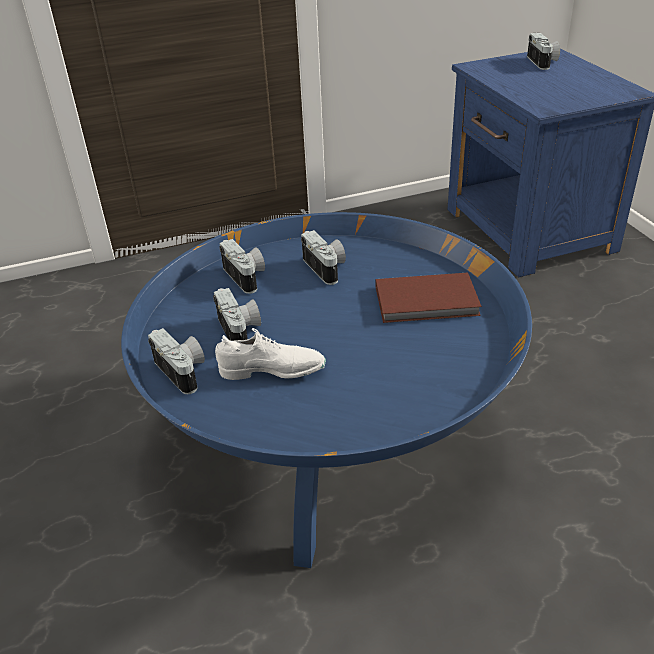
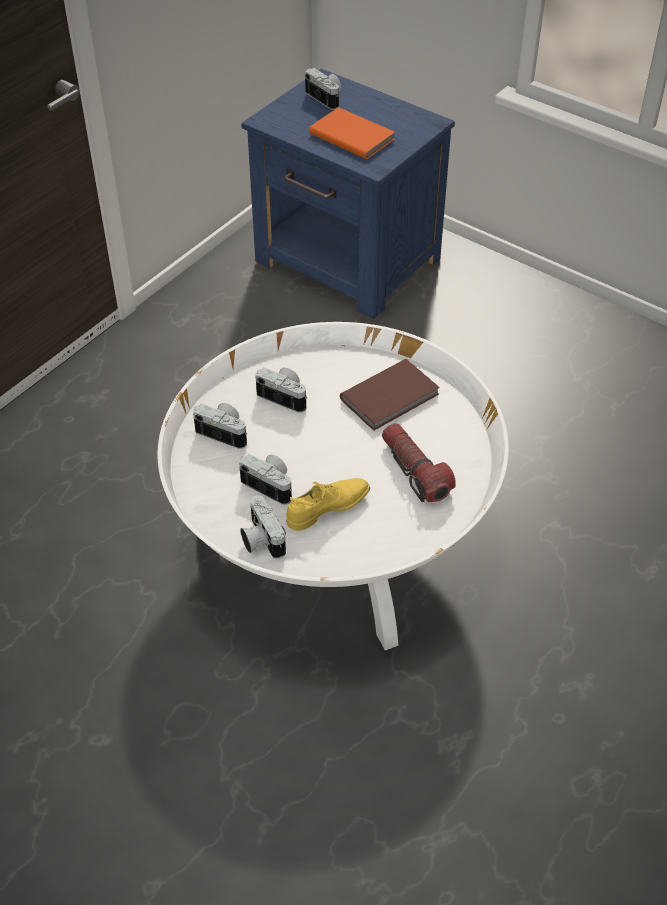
camera: 35 degrees left, 10 degrees up
(184, 371) = (260, 539): camera -> camera turned 135 degrees counterclockwise
(272, 370) = (327, 508): white shoe -> yellow shoe
(332, 438) = (333, 540): blue coffee table -> white coffee table
(391, 373) = (415, 471): none -> flashlight
(544, 87) = (352, 135): none -> orange book

